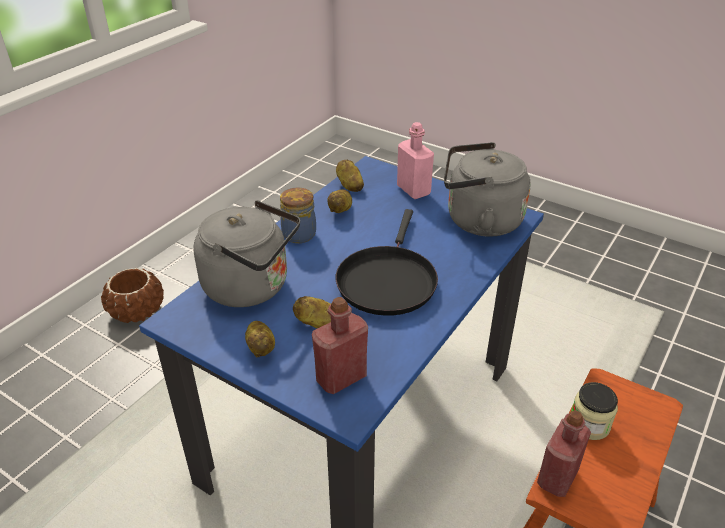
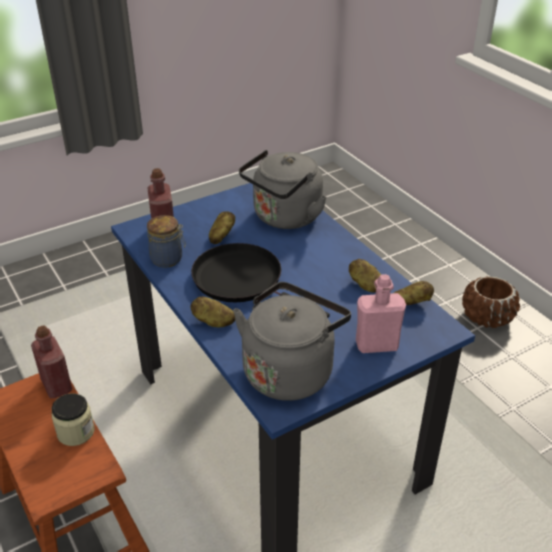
camera: 115 degrees right, 0 degrees up
(261, 347) = (218, 210): potato -> potato (213, 322)
(298, 233) = (340, 253): jar -> jar (168, 259)

